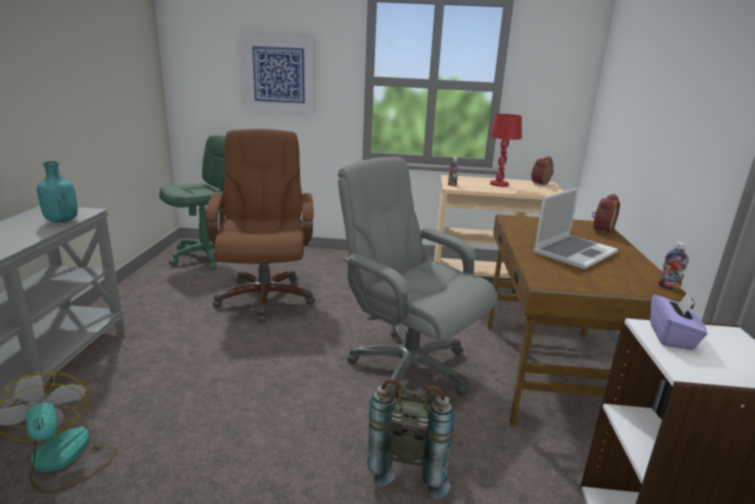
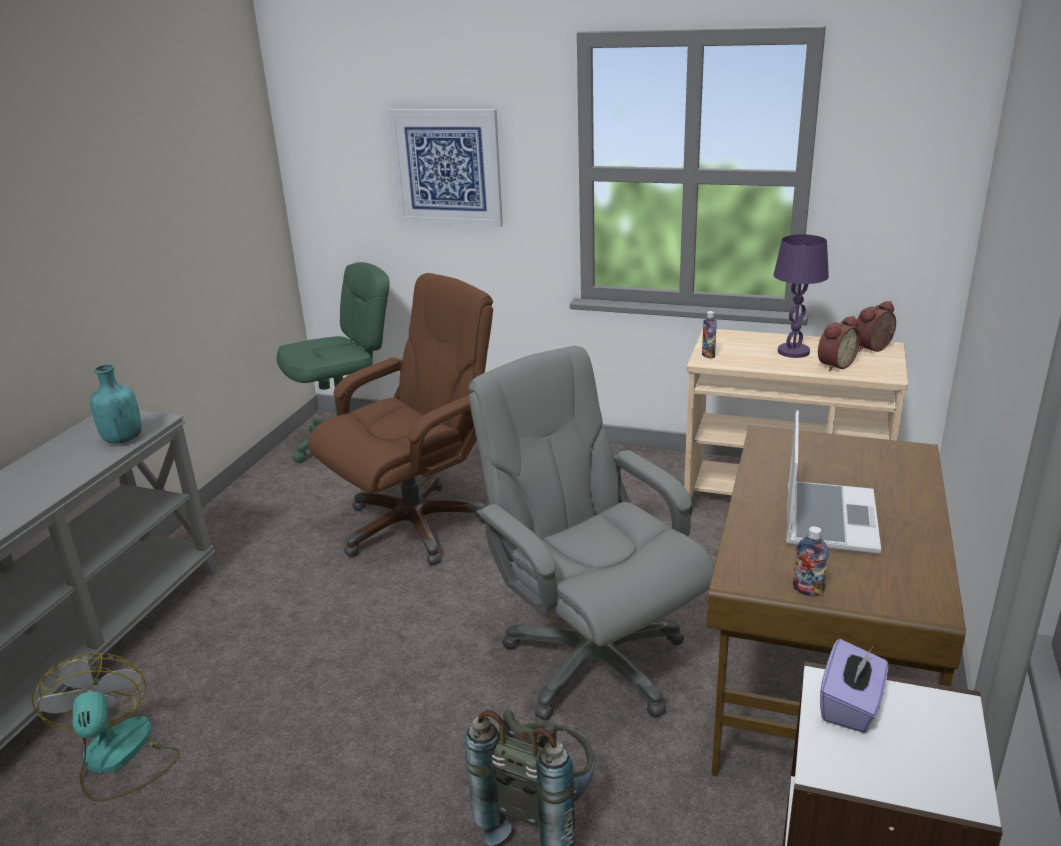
camera: 15 degrees right, 5 degrees up
(265, 297) = (415, 525): brown office chair -> brown office chair turned 45 degrees clockwise
(499, 184) = (793, 352): red table lamp -> purple table lamp
(574, 252) = (828, 518): laptop -> laptop turned 45 degrees counterclockwise
(601, 230) = (911, 466): alarm clock -> alarm clock (834, 364)
(668, 287) = (940, 601): bottle -> bottle (807, 590)

